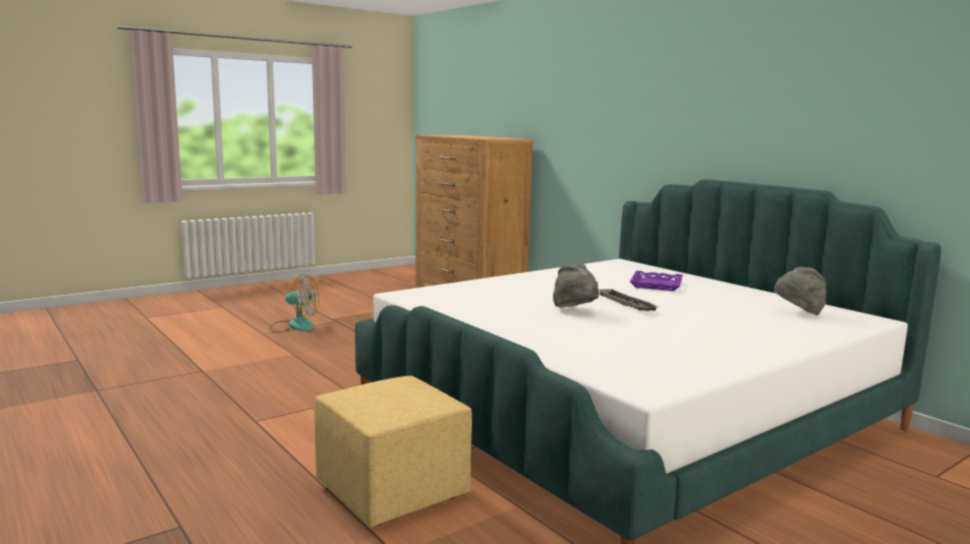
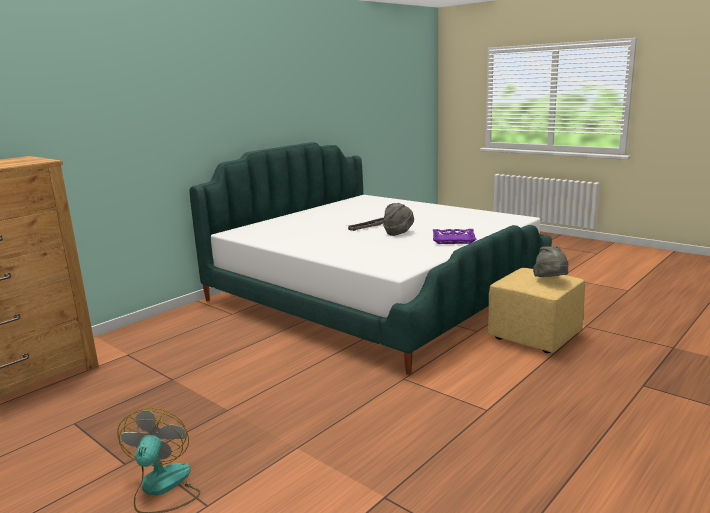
camera: 100 degrees left, 5 degrees up
(656, 285) = (310, 223): purple tray -> purple tray (453, 239)
(798, 313) = (361, 204): grey hat -> grey hat (551, 281)

